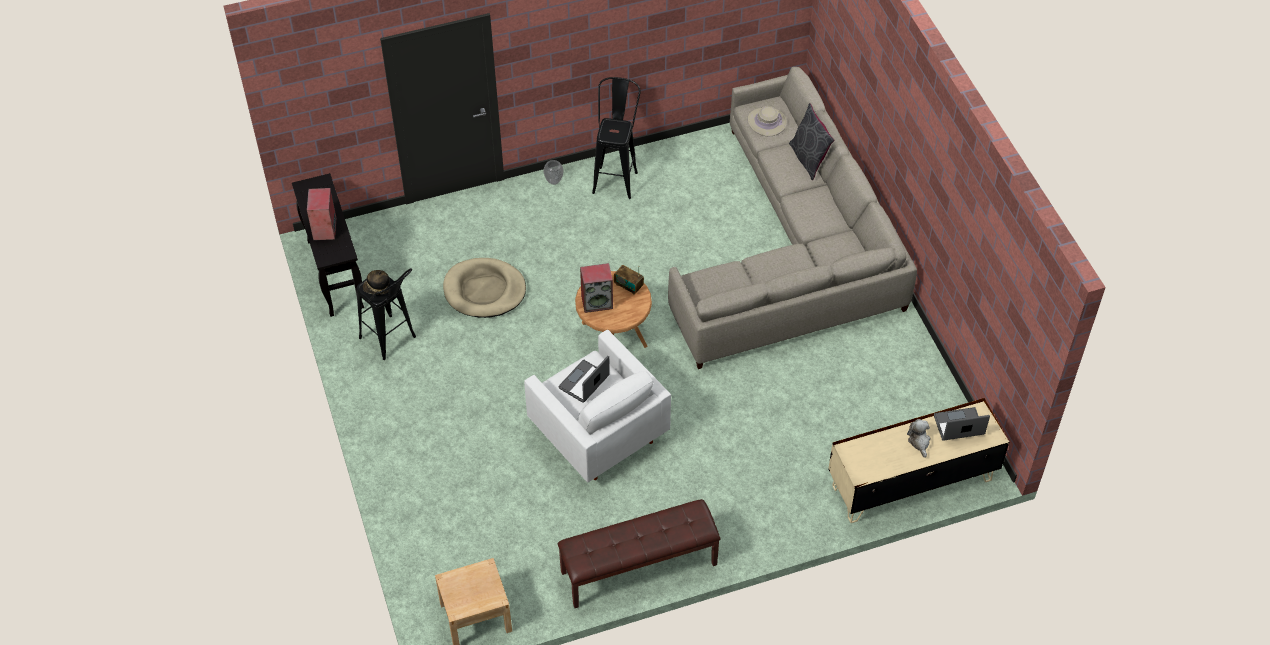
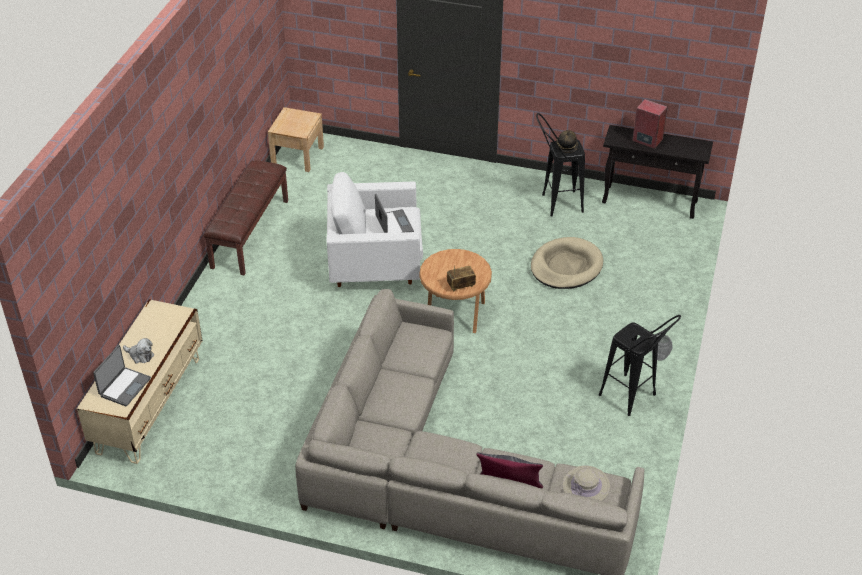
camera: 125 degrees right, 10 degrees down
(597, 302) = (461, 262): speaker -> none

